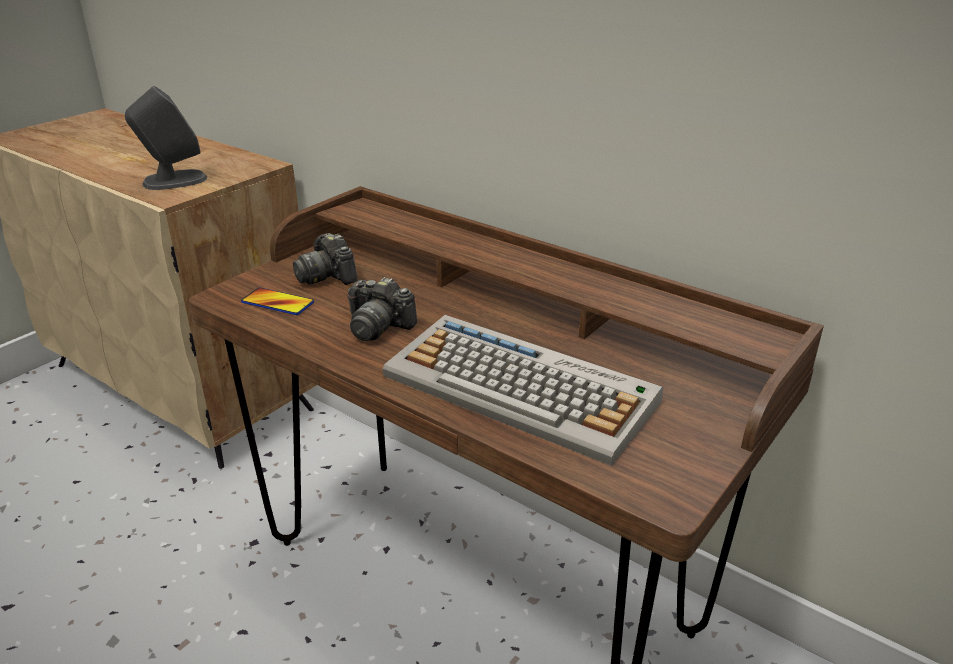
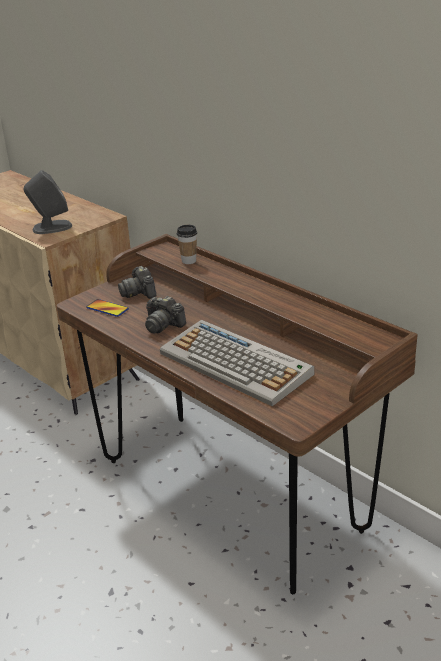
camera: 10 degrees right, 0 degrees up
(405, 224) = (189, 261): none -> cup

